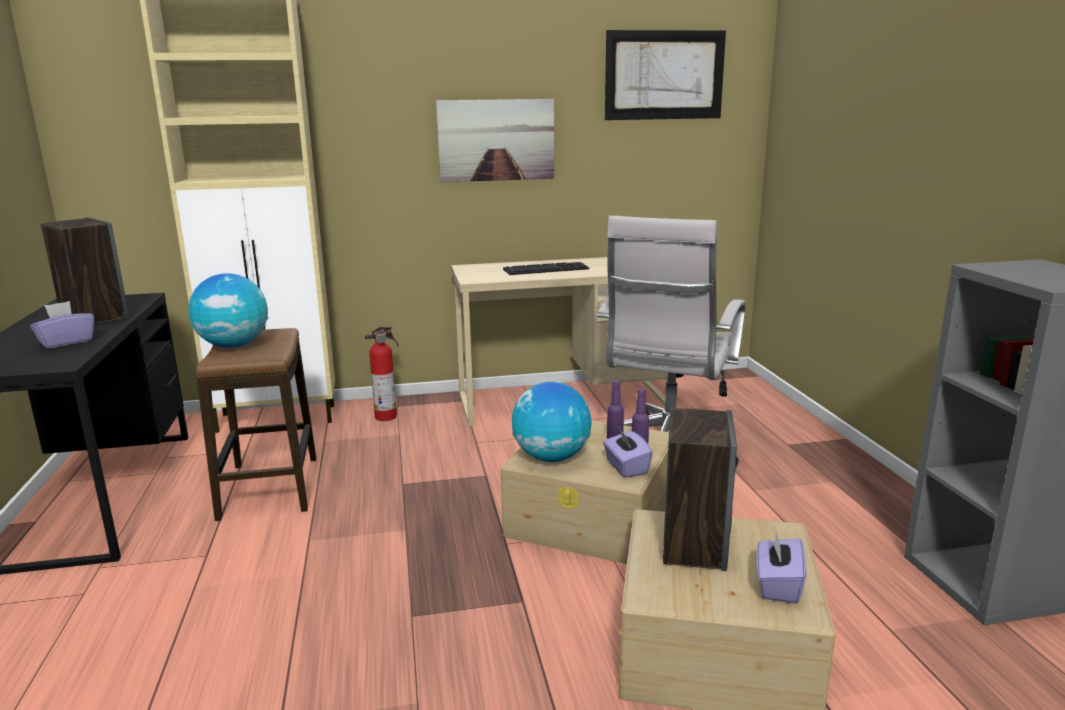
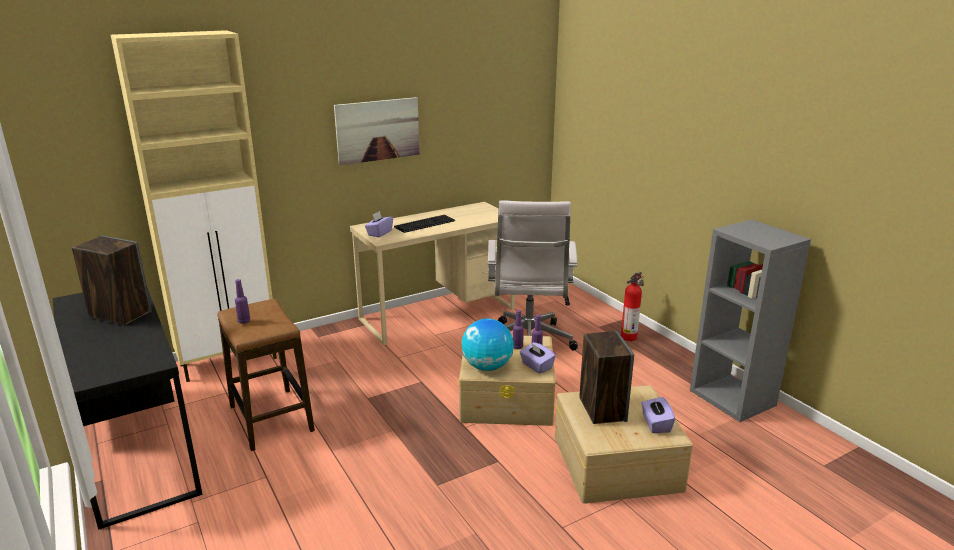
camera: 20 degrees left, 5 degrees up
(66, 342) = (131, 342): purple tissue box -> purple tissue box (379, 233)
(234, 345) = (244, 321): globe -> purple bottle
(387, 416) = (317, 346): fire extinguisher -> fire extinguisher (629, 336)
(664, 75) = (489, 75): picture -> none

